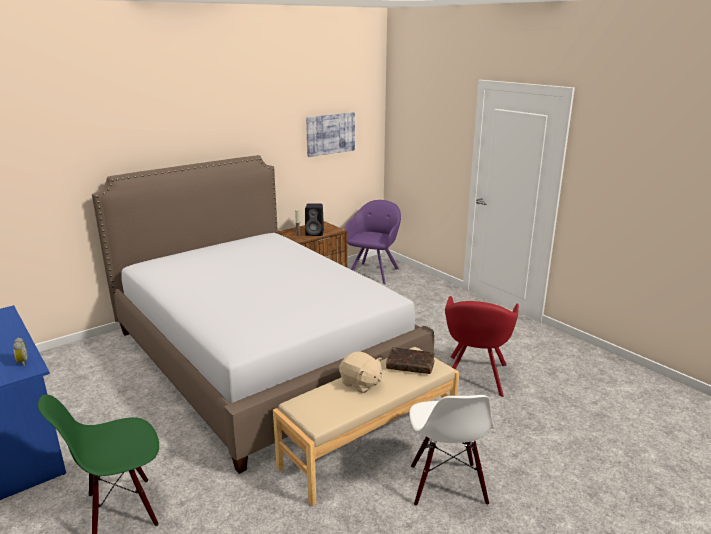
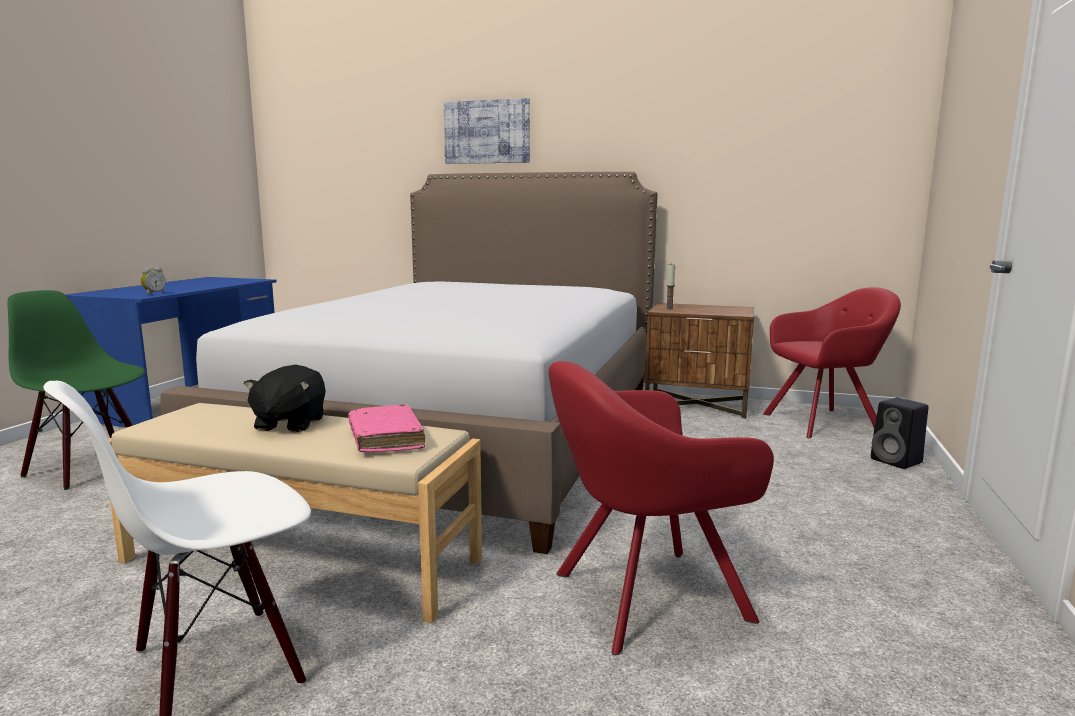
camera: 55 degrees right, 10 degrees down
(315, 233) = (699, 311): black speaker -> black speaker (897, 461)
(330, 134) = (790, 155): picture -> picture (487, 132)
(361, 383) = (289, 424): beige plush toy -> black plush toy
(374, 272) = (826, 422): purple armchair -> red armchair
(410, 365) = (385, 439): brown book -> pink book

